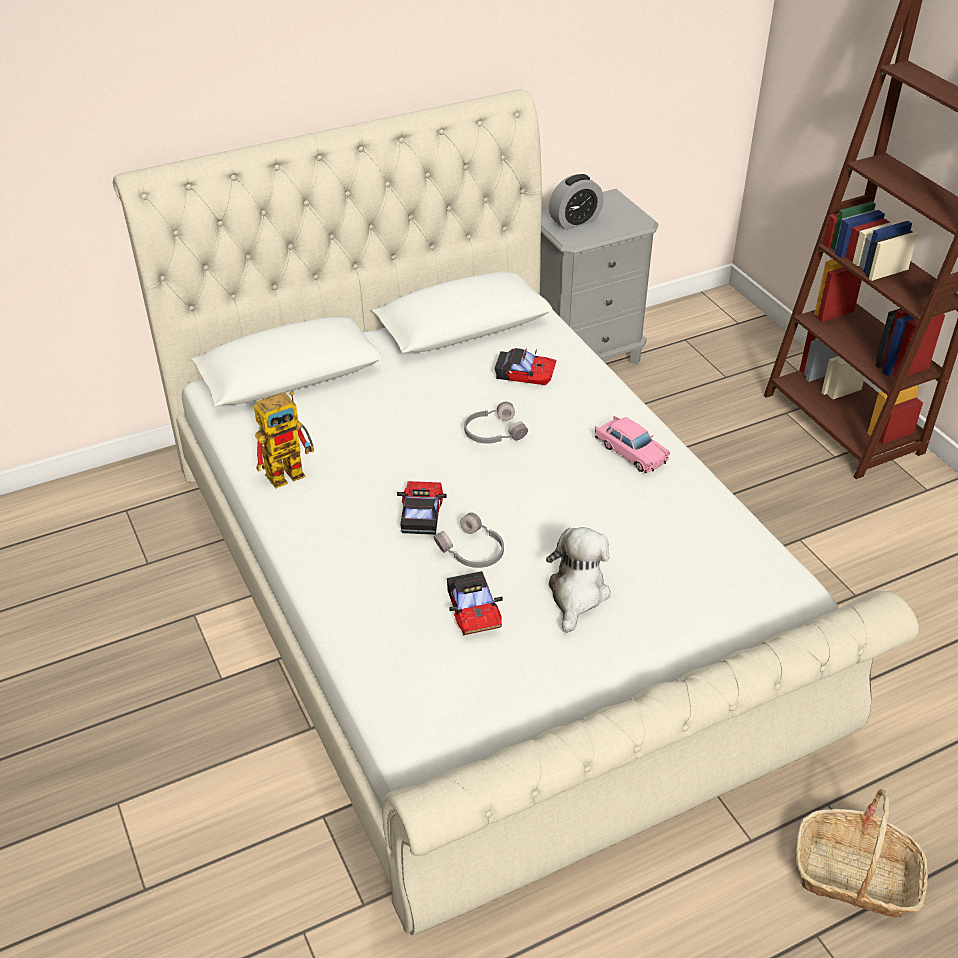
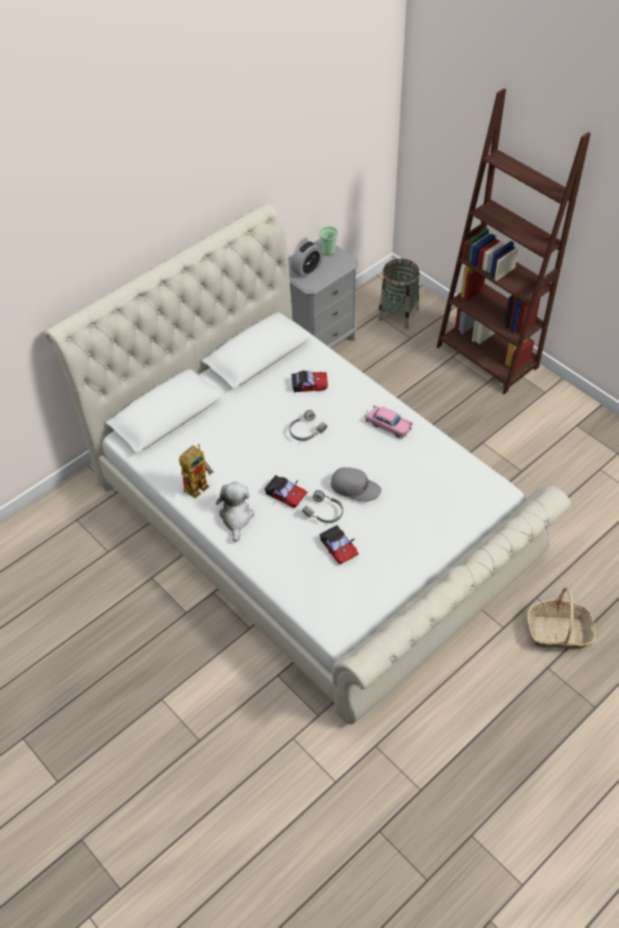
camera: 15 degrees left, 10 degrees up
(421, 512) = (286, 494): toy car -> toy car turned 135 degrees clockwise
(539, 527) = (355, 488): none -> grey cap
(577, 594) = (389, 524): plush toy -> plush toy (236, 517)
(616, 206) = (328, 251): none -> cup
(717, 344) = (398, 314): none -> basket

